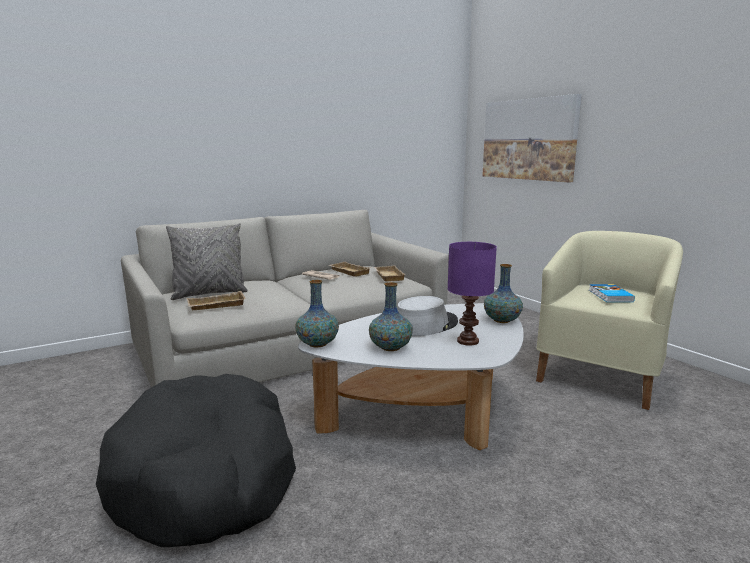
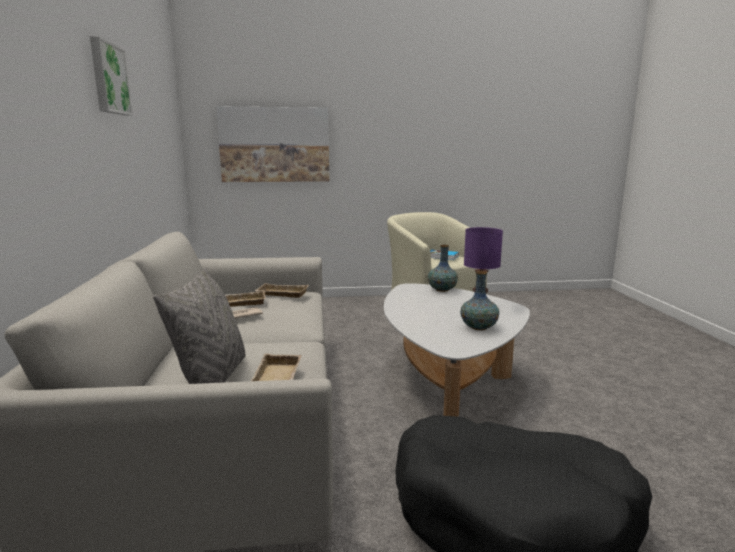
camera: 65 degrees left, 0 degrees up
(317, 344) = (453, 349): vase -> none
(321, 93) = (108, 79): none -> picture
(425, 325) = (434, 309): grey hat -> none

